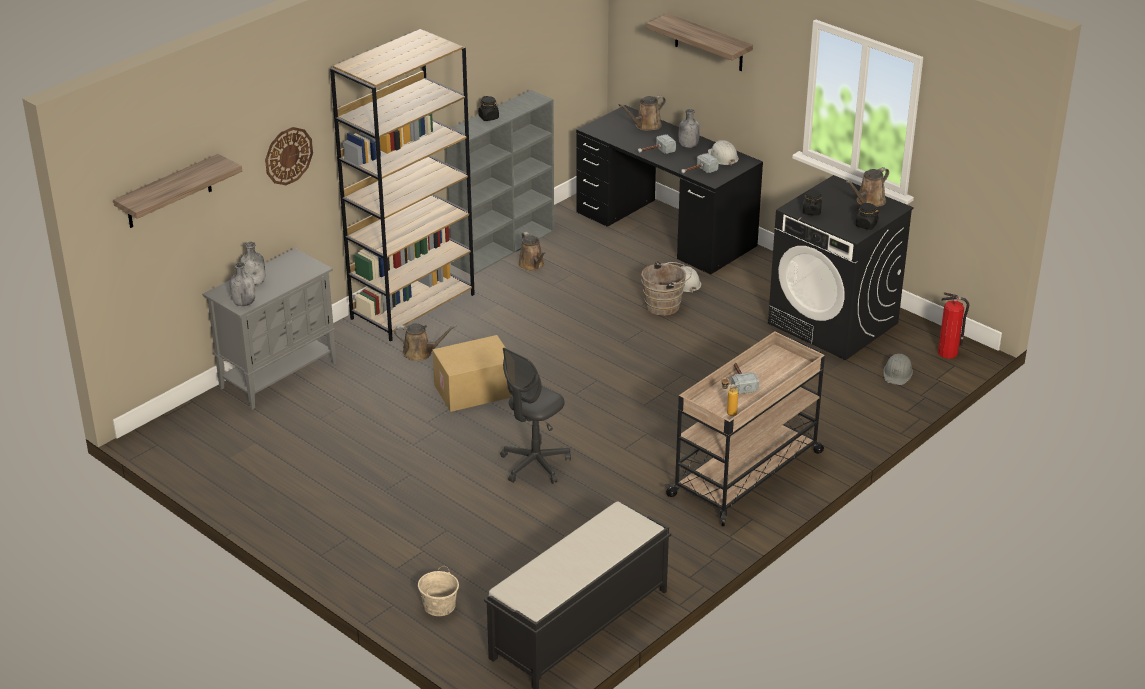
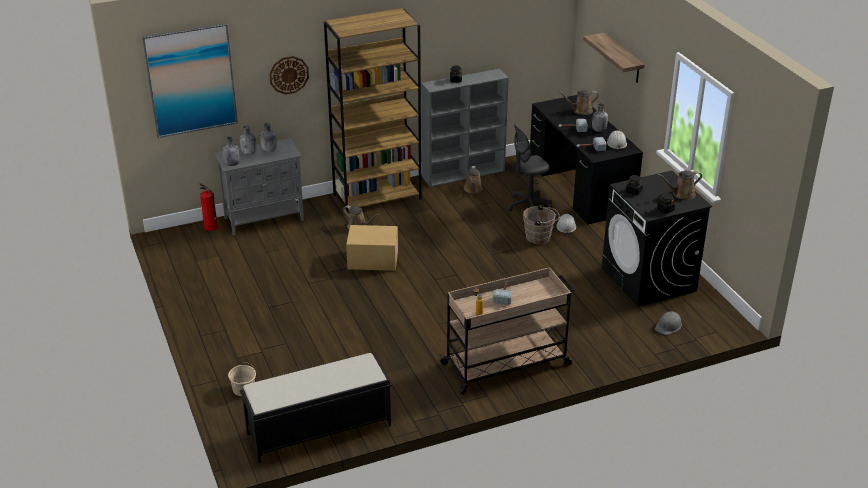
camera: 25 degrees right, 0 degrees up
(168, 192) = (191, 80): shelf -> picture
(280, 272) = (269, 150): none -> grey bottle
(535, 465) = (373, 317): grey office chair -> grey office chair (528, 205)
(948, 353) = (718, 322): fire extinguisher -> fire extinguisher (211, 227)

